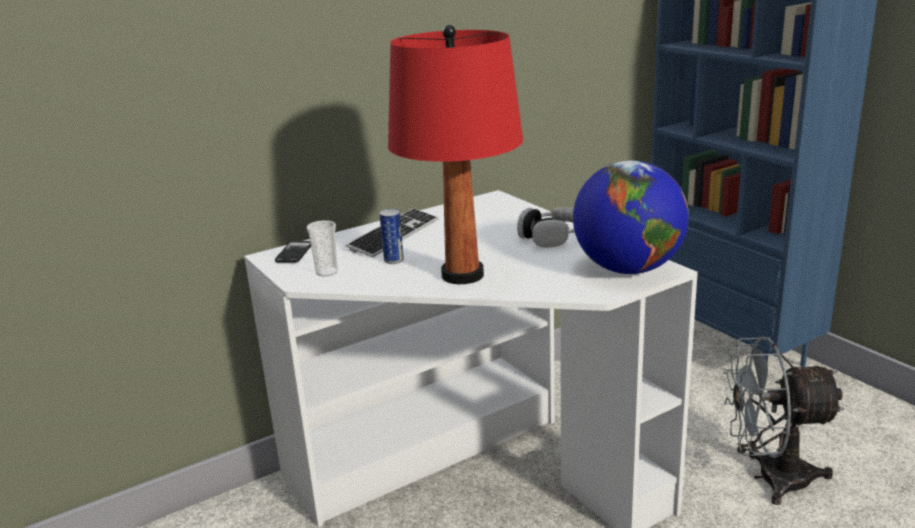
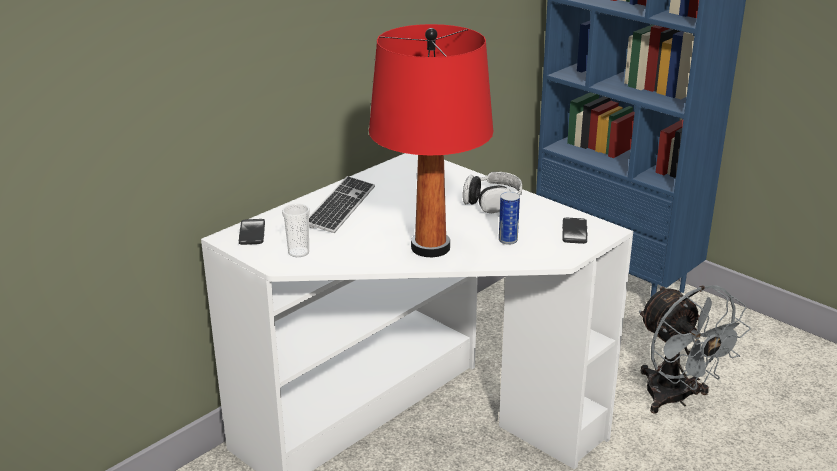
camera: 15 degrees left, 5 degrees up
(393, 260) = (356, 235): can -> can (508, 240)
(628, 269) = (574, 232): globe -> phone
(769, 478) = (676, 399): grey fan -> grey fan turned 105 degrees counterclockwise

